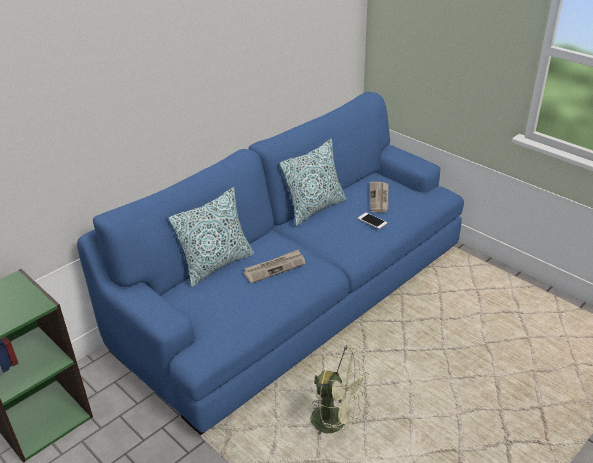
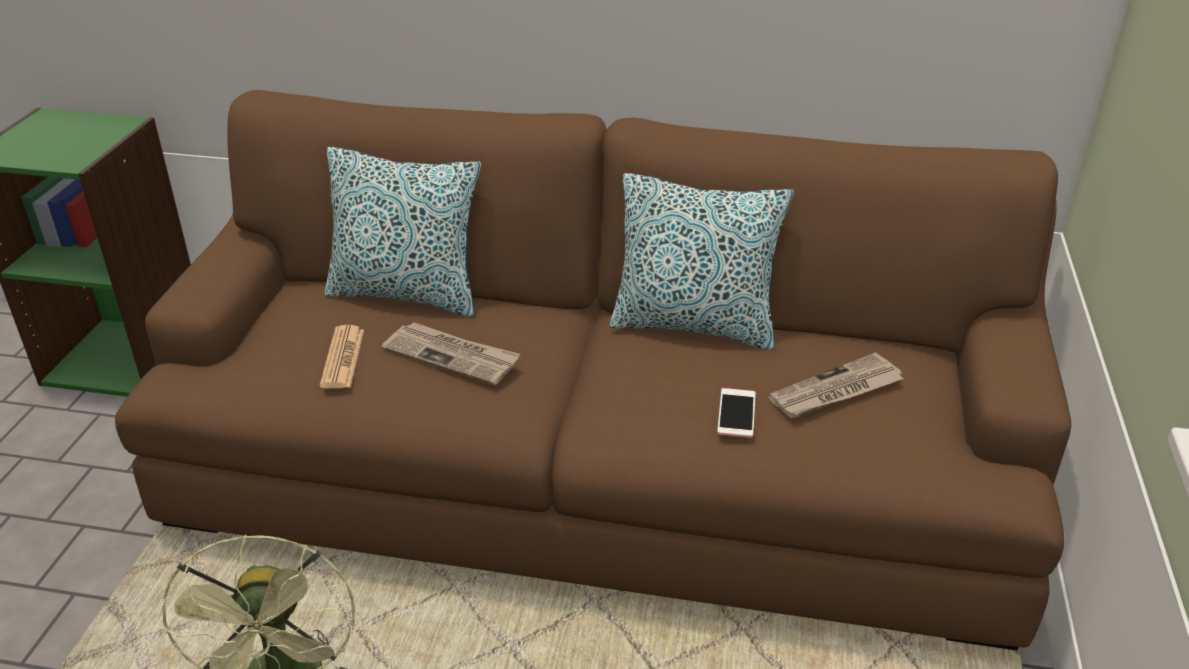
camera: 55 degrees right, 0 degrees up
(245, 296) = (342, 358): none -> newspaper
(296, 294) = (595, 474): blue sofa -> brown sofa

